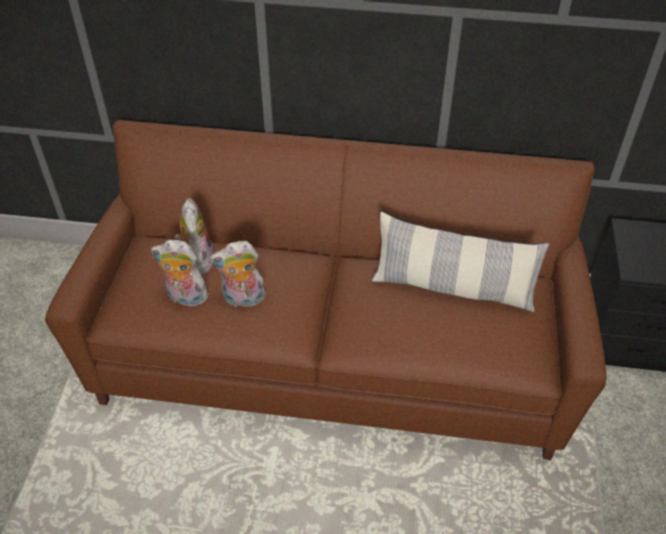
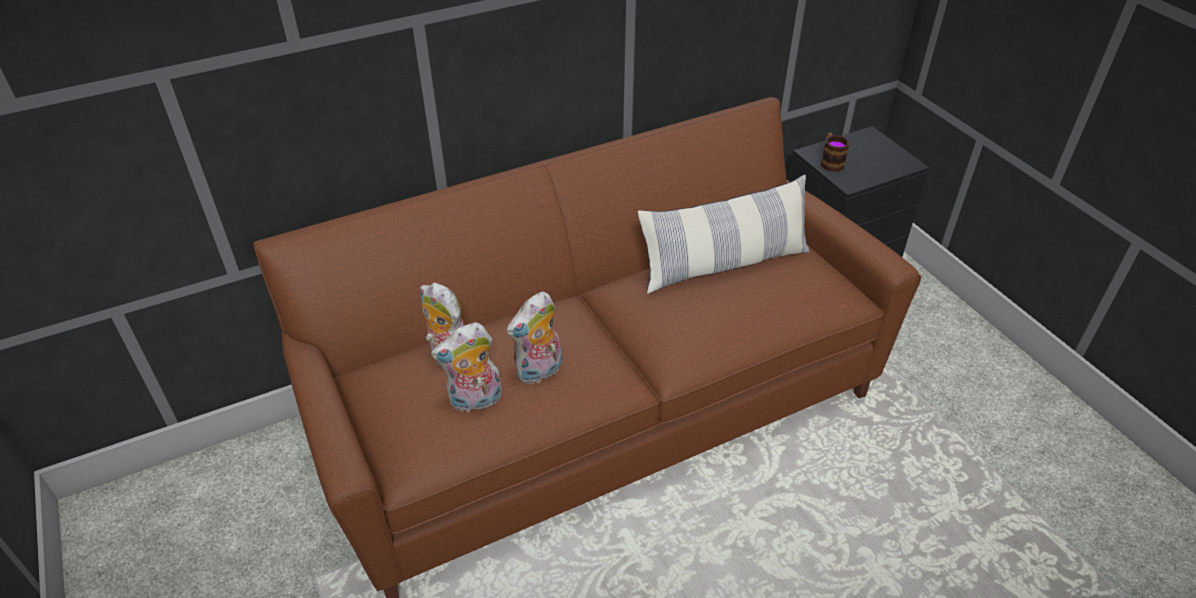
camera: 35 degrees left, 5 degrees down
(635, 243) = (830, 162): none -> mug

